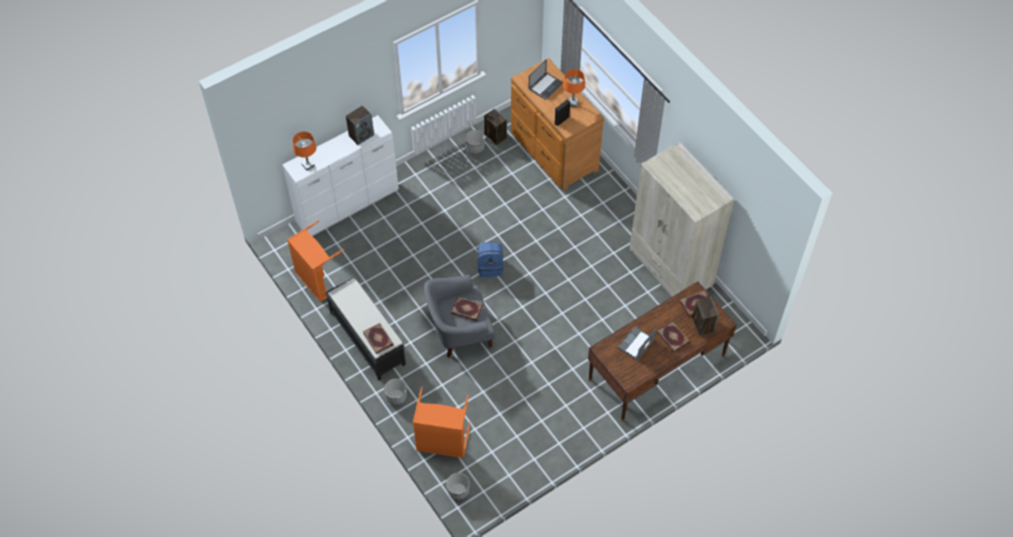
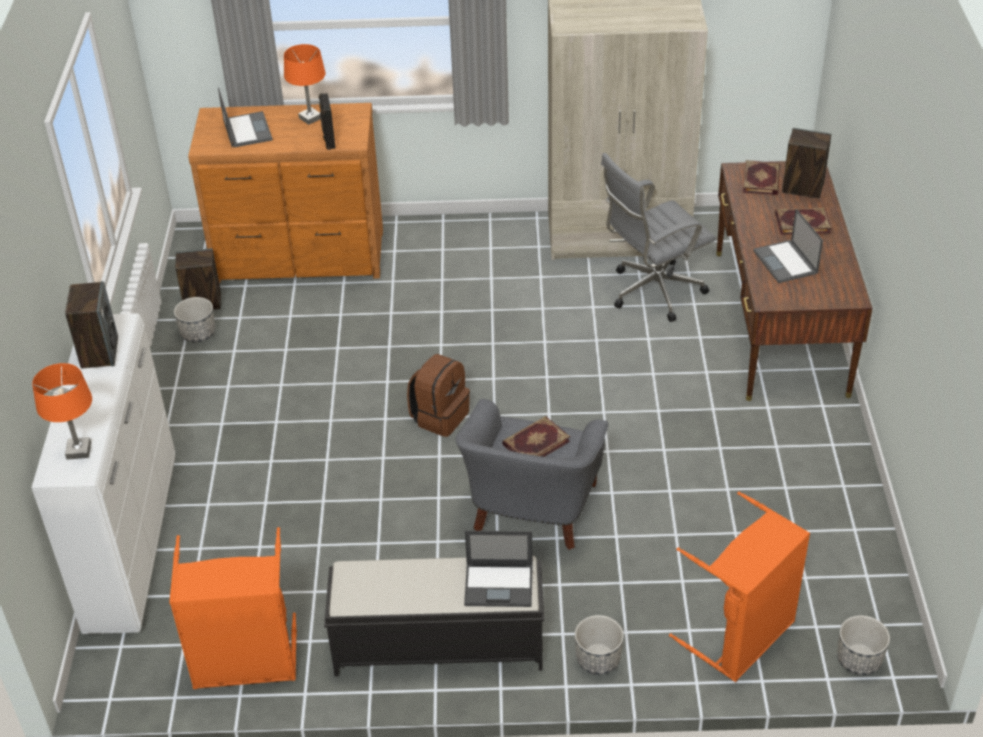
camera: 55 degrees left, 15 degrees down
(378, 339) = (499, 585): book -> laptop
(490, 267) = (440, 416): blue backpack -> brown backpack
(637, 304) = (652, 292): none -> grey office chair

